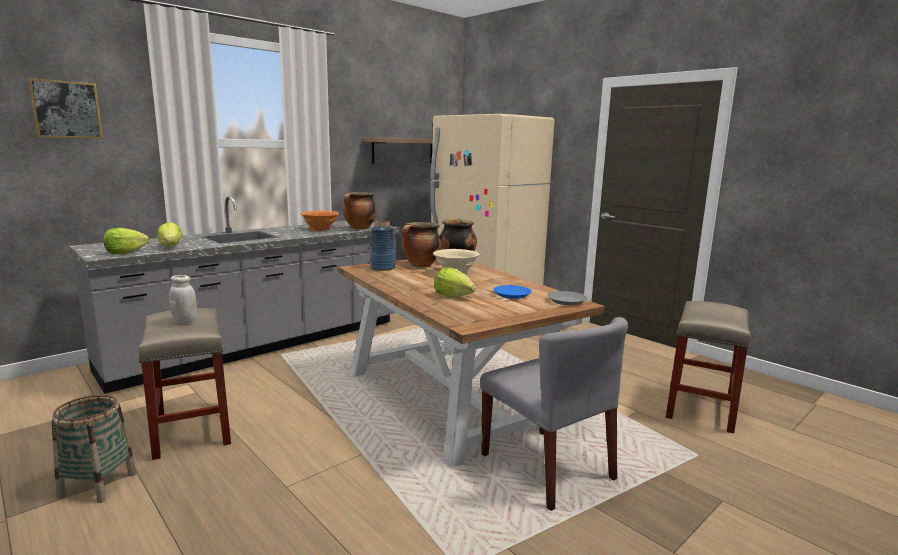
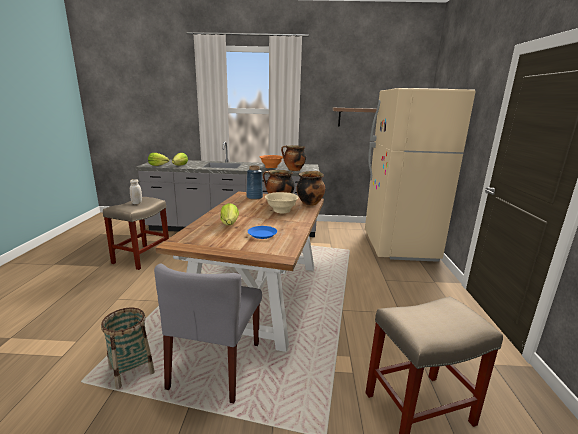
camera: 45 degrees right, 5 degrees up
(66, 109) = (163, 93): picture -> none
(98, 485) = (85, 265): basket -> basket (131, 371)
(566, 301) = (278, 251): grey plate -> none

